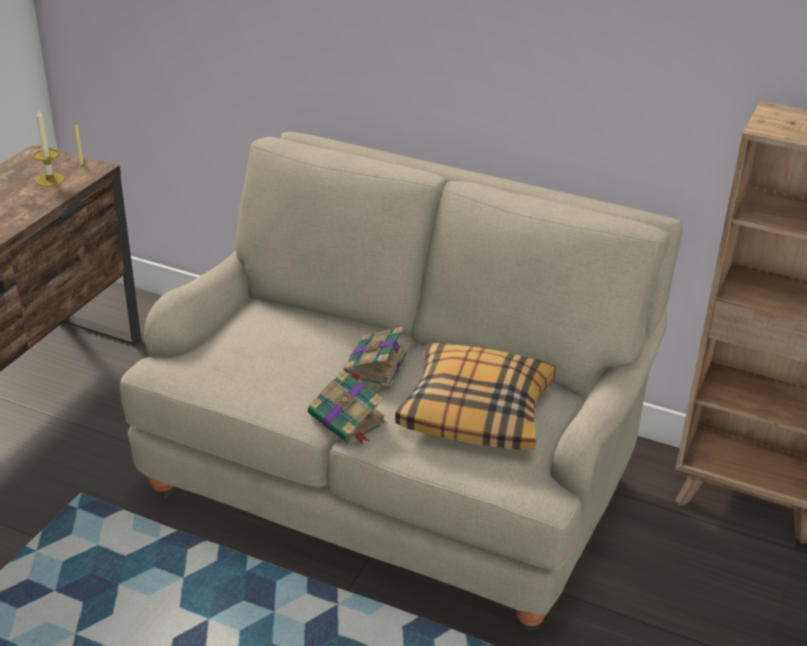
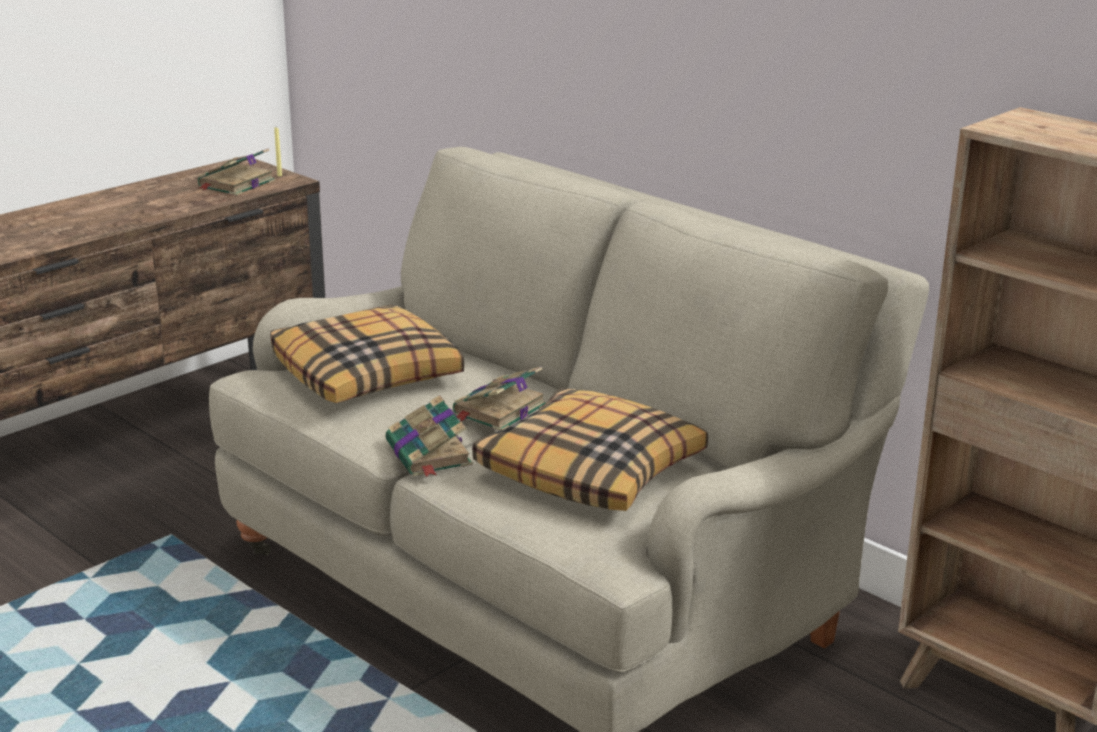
camera: 20 degrees right, 10 degrees down
(50, 180) = (235, 184): candle -> book
(253, 349) = (368, 374): none -> pillow

